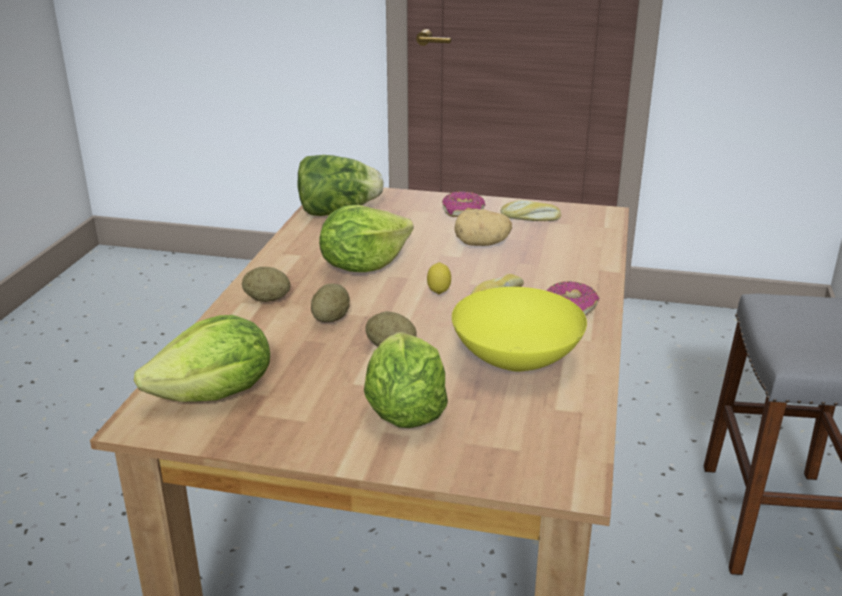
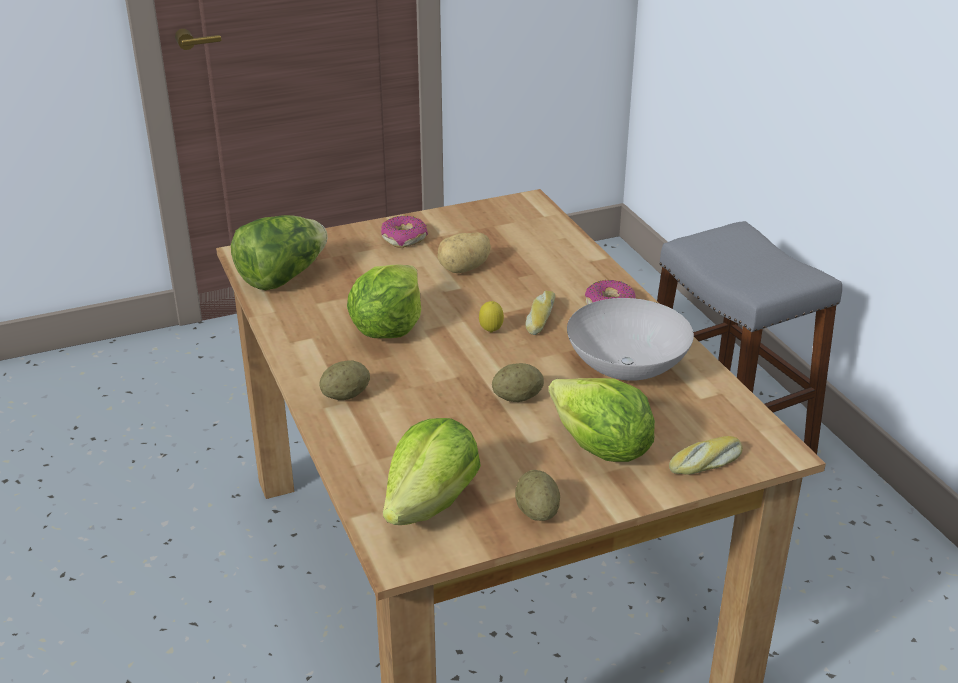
camera: 35 degrees left, 5 degrees up
(331, 319) = (430, 391): potato -> potato (537, 512)
(514, 361) = (625, 370): yellow bowl -> white bowl
(530, 218) = (473, 227): bread -> bread (706, 464)

